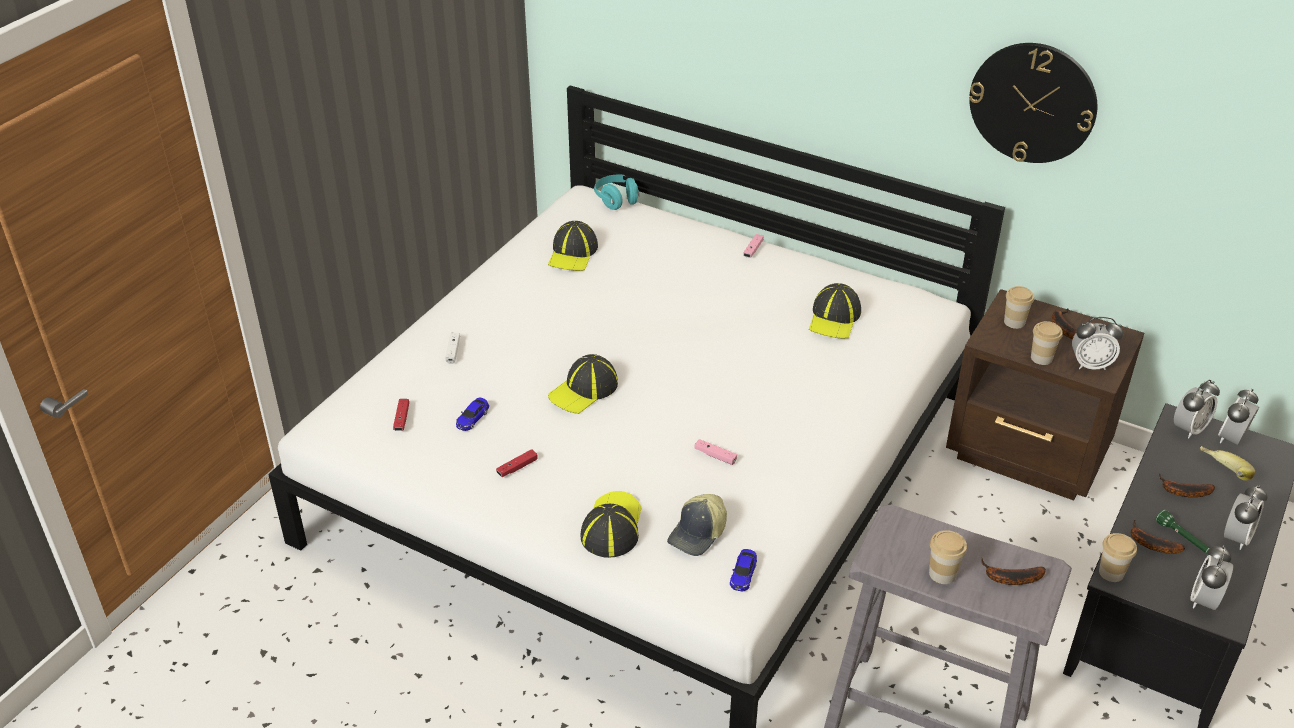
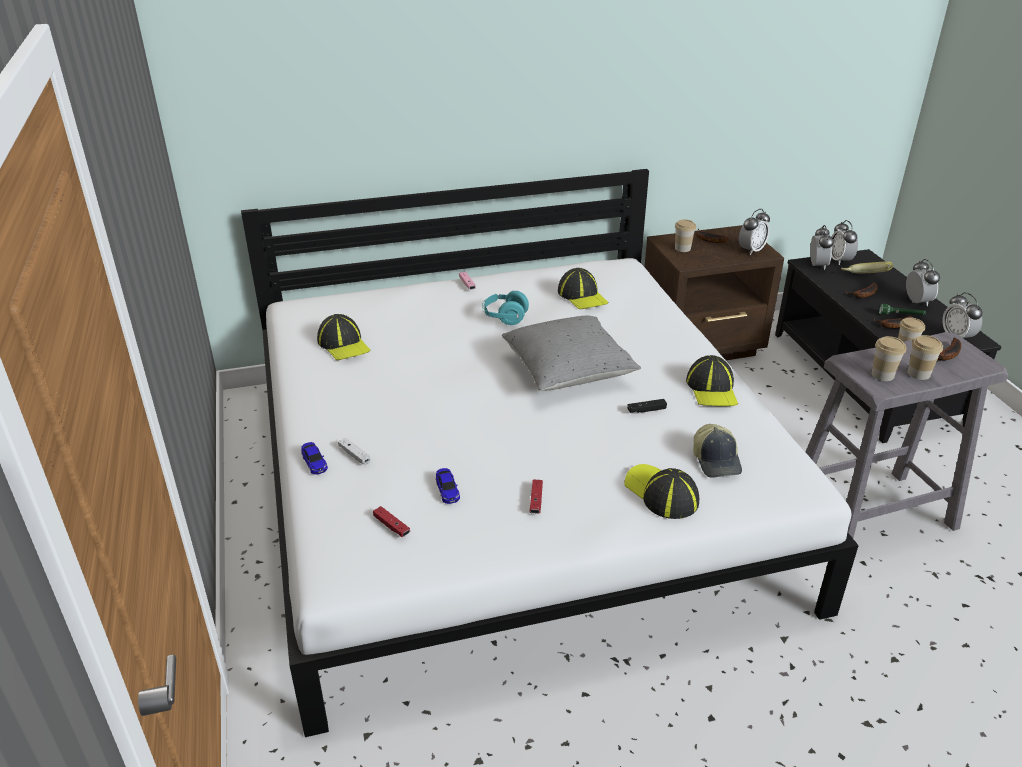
camera: 45 degrees left, 5 degrees down
(584, 390) = (497, 423): cap -> cap (712, 389)
(617, 200) = (322, 298): turquoise headphones -> turquoise headphones (504, 318)
(707, 381) = (568, 371): none -> grey pillow
(715, 456) = (646, 410): pink game controller -> black game controller
(743, 574) = (780, 465): toy car -> toy car (314, 463)
(1032, 102) = (653, 78): wall clock -> none
(1041, 358) = (725, 259): cup -> cup (882, 375)

